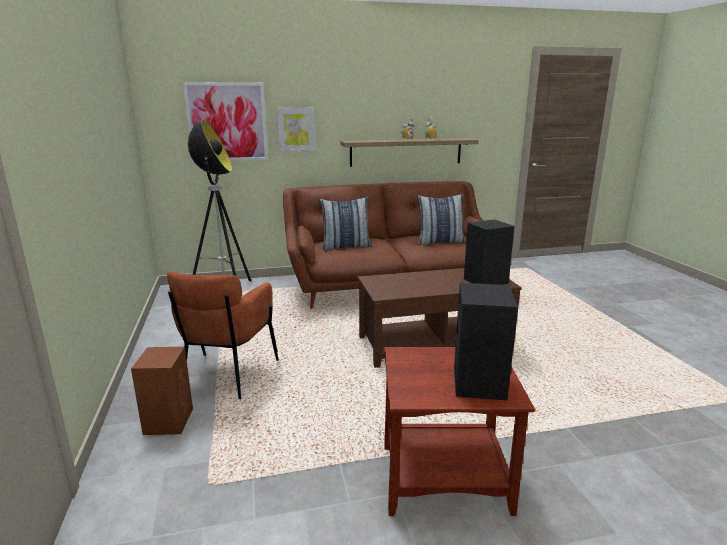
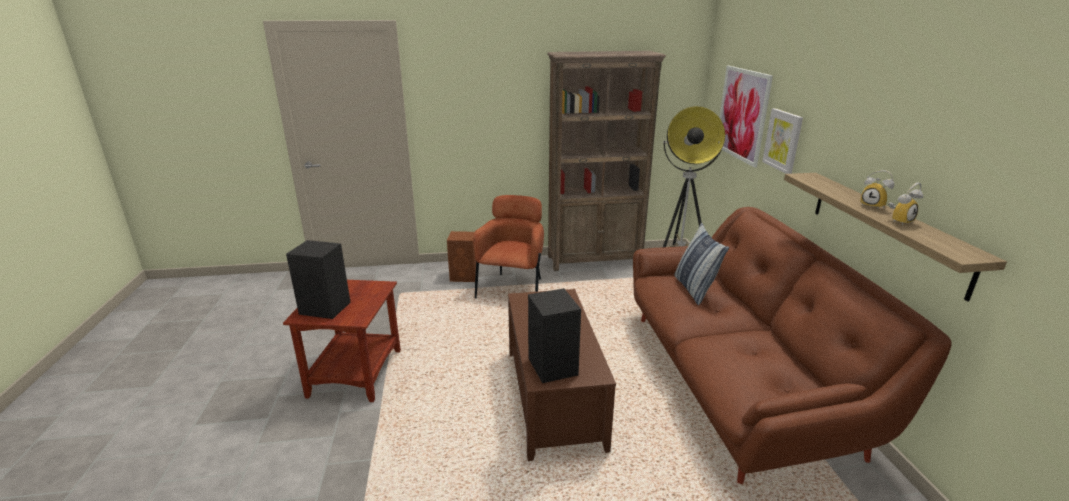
camera: 95 degrees right, 5 degrees up
(168, 327) = (595, 260): none -> brown bookcase
(226, 376) = (513, 289): brown armchair -> brown armchair turned 90 degrees clockwise
(440, 241) = (747, 363): pillow -> none

